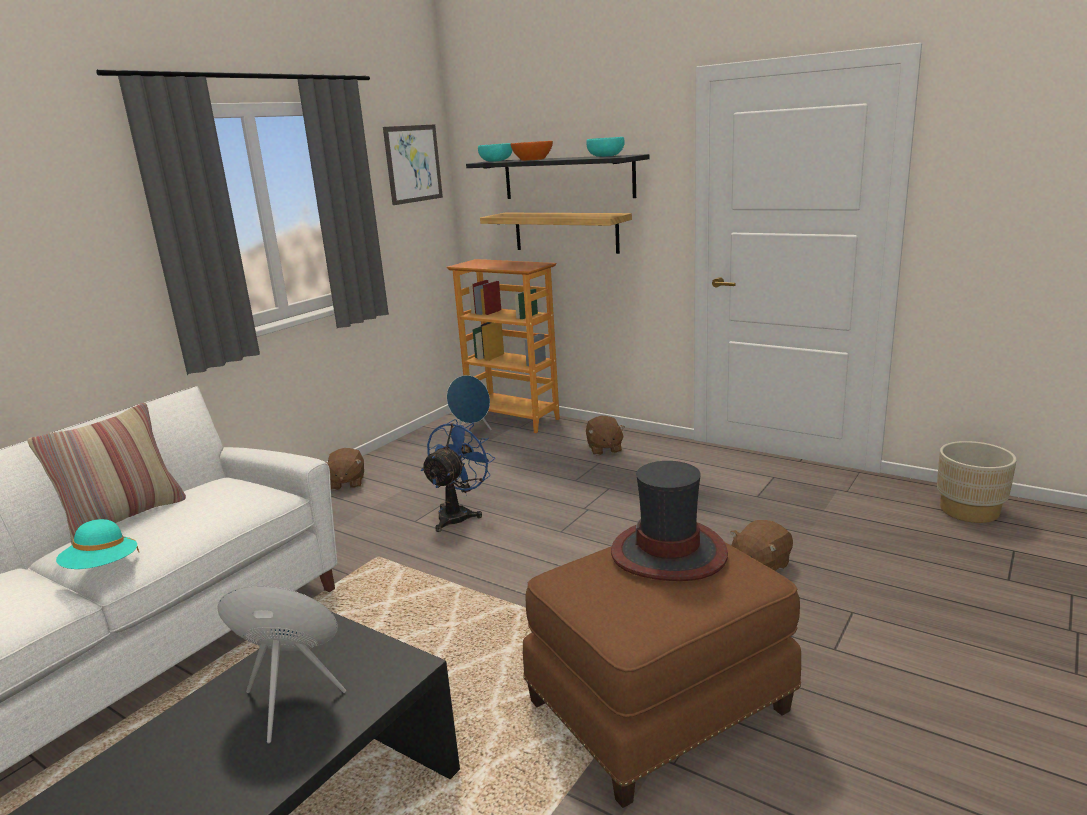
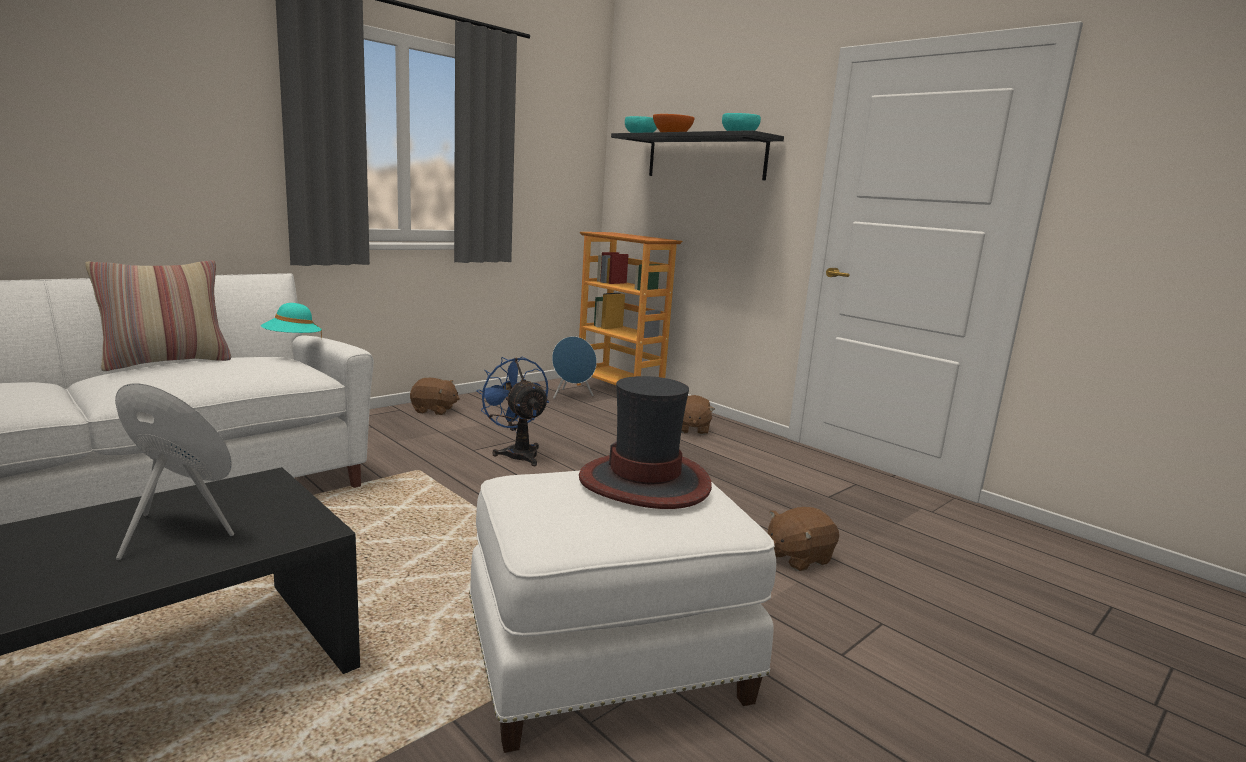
camera: 10 degrees right, 5 degrees down
(102, 567) = (106, 389): turquoise hat -> turquoise hat (292, 341)
(347, 483) = (434, 410): brown plush toy -> brown plush toy turned 90 degrees counterclockwise
(413, 164) = (565, 130): picture -> none
(459, 514) = (517, 453): blue fan -> blue fan turned 75 degrees counterclockwise
(565, 232) = (696, 211): shelf -> none
(660, 709) = (608, 665): brown ottoman -> white ottoman
(969, 511) = (1070, 557): beige planter -> none

